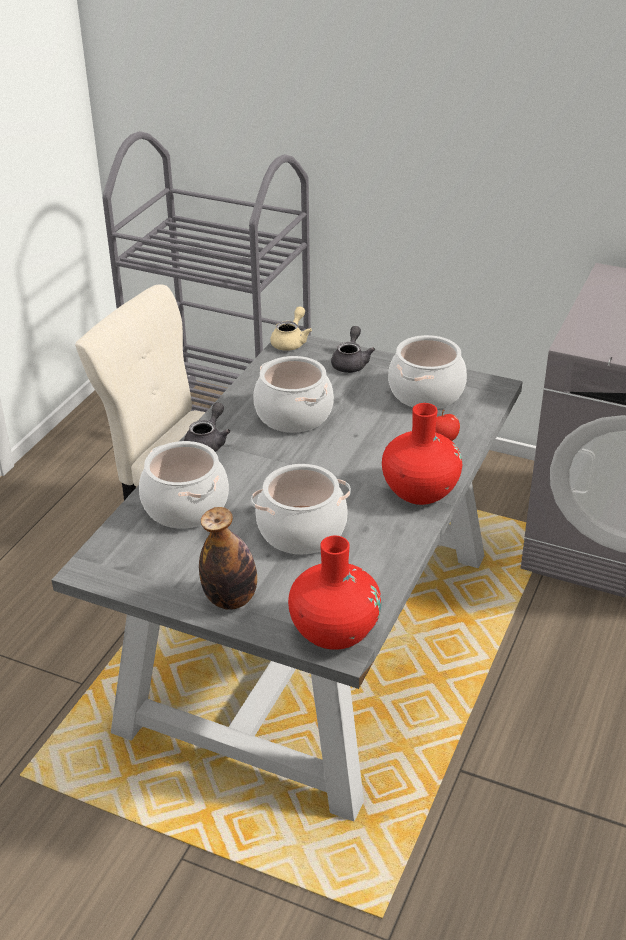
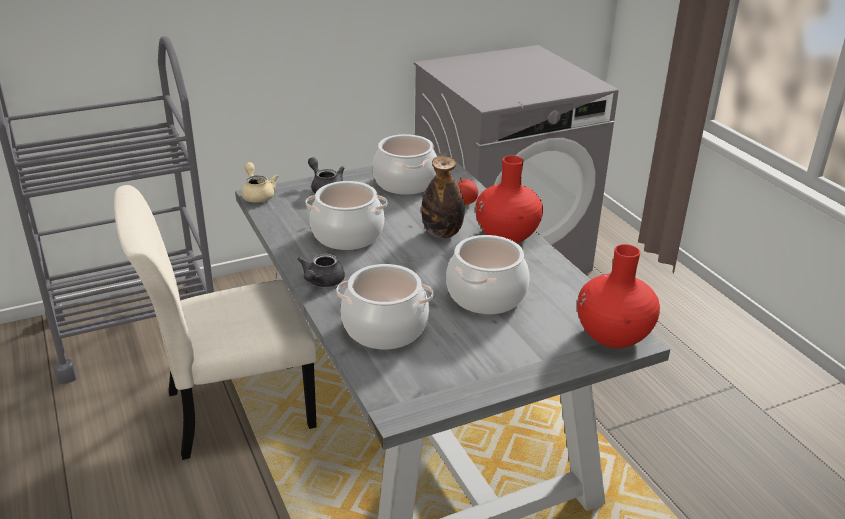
camera: 50 degrees left, 5 degrees down
(208, 443) = (321, 282): grey teapot -> grey teapot turned 135 degrees counterclockwise
(230, 599) = (525, 360): bottle -> bottle (442, 233)

